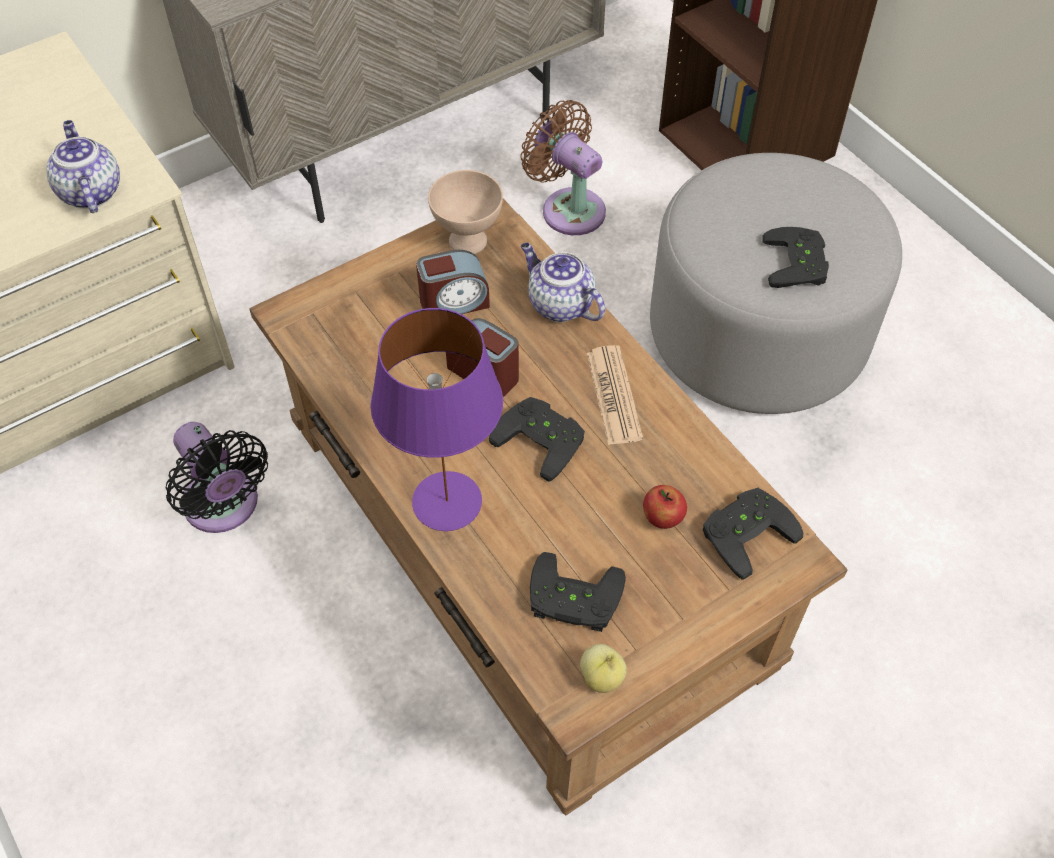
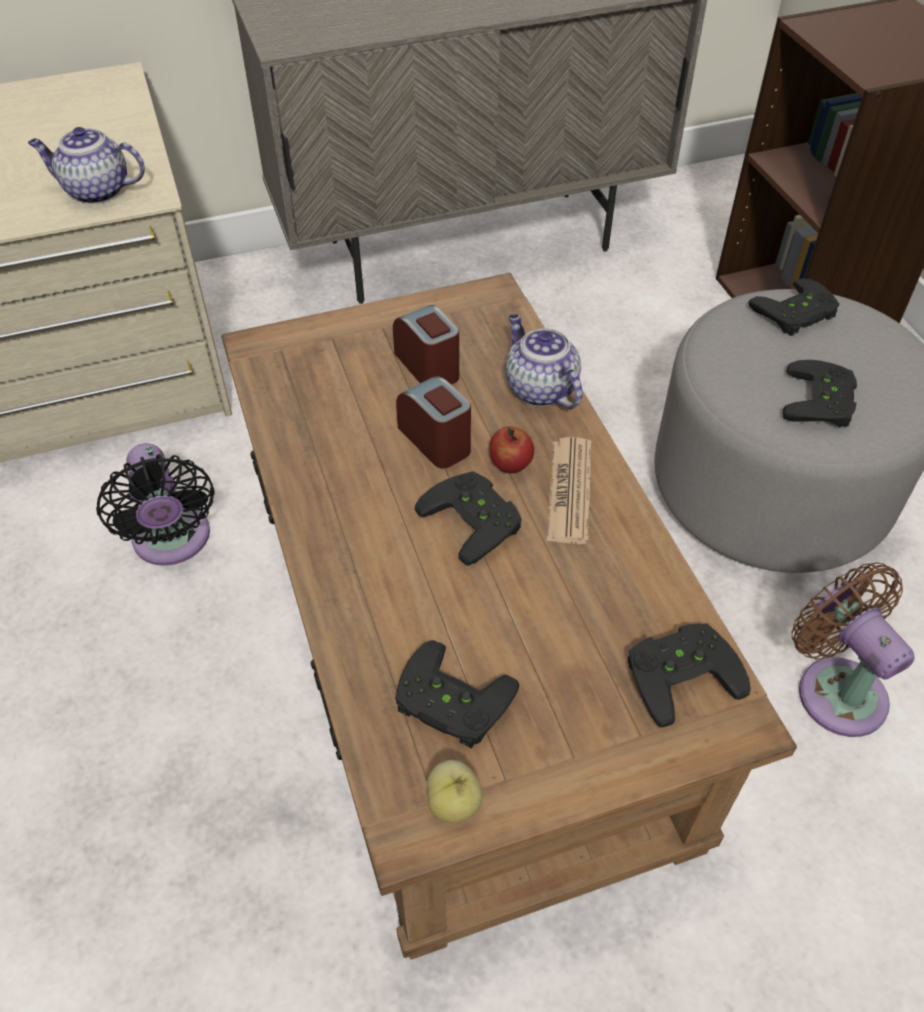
camera: 15 degrees right, 5 degrees down
(90, 192) = (95, 191): teapot -> teapot turned 75 degrees counterclockwise
(445, 502) = (345, 562): purple table lamp -> none
(454, 302) = (428, 366): alarm clock -> alarm clock turned 120 degrees counterclockwise
(467, 242) = (462, 313): beige bowl -> none
(568, 208) = (604, 332): brown fan -> brown fan (835, 688)
(663, 518) = (585, 635): apple -> apple (510, 465)
(758, 182) = (796, 314): none -> black game controller

